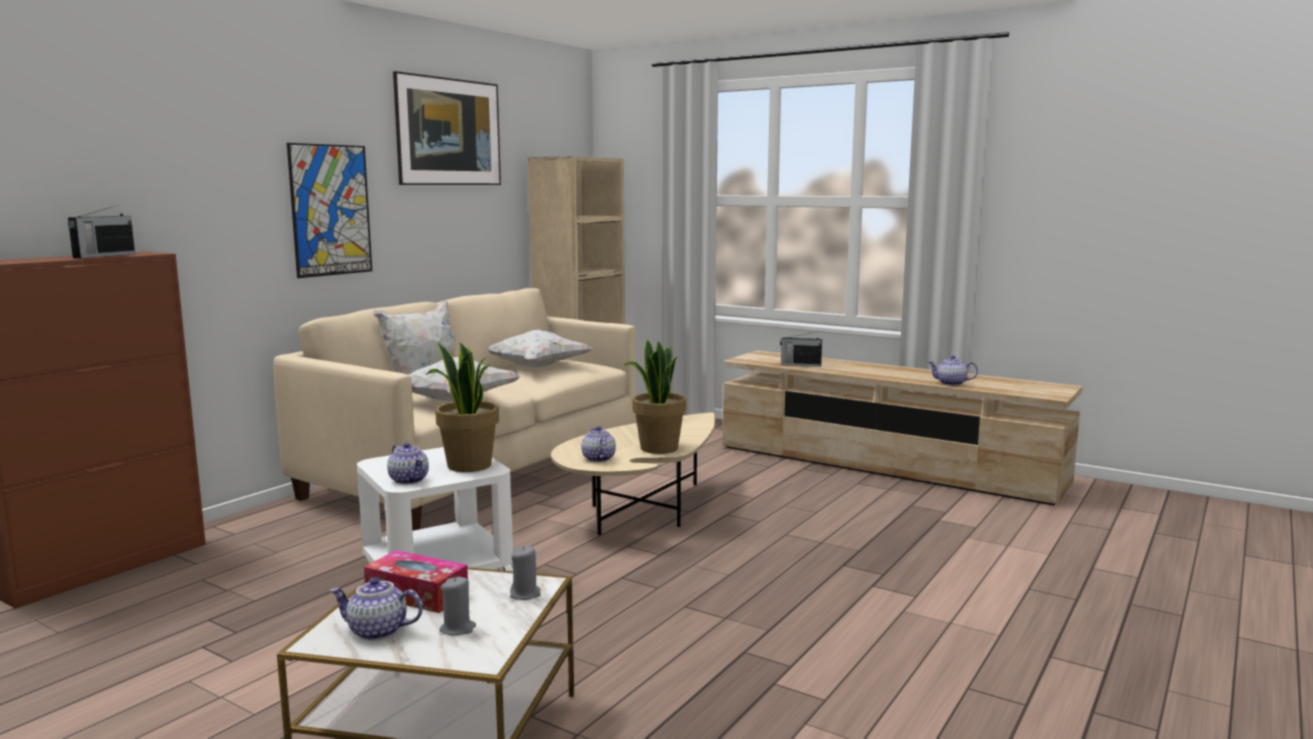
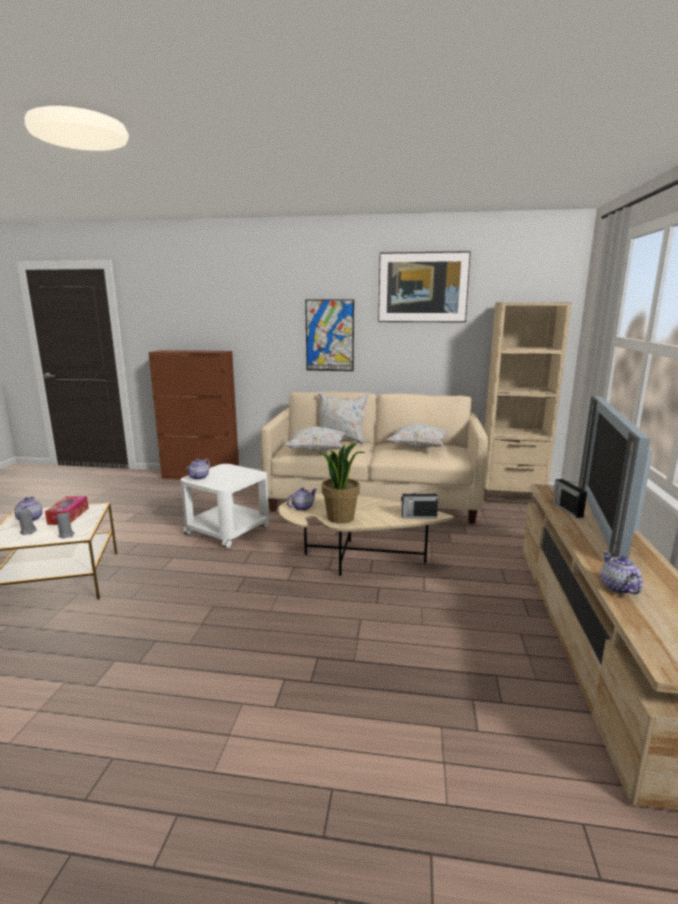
camera: 65 degrees right, 5 degrees up
(103, 256) = (201, 351): radio -> radio (418, 516)
(468, 466) = (229, 481): potted plant -> none
(836, 363) = (606, 521): none -> television

